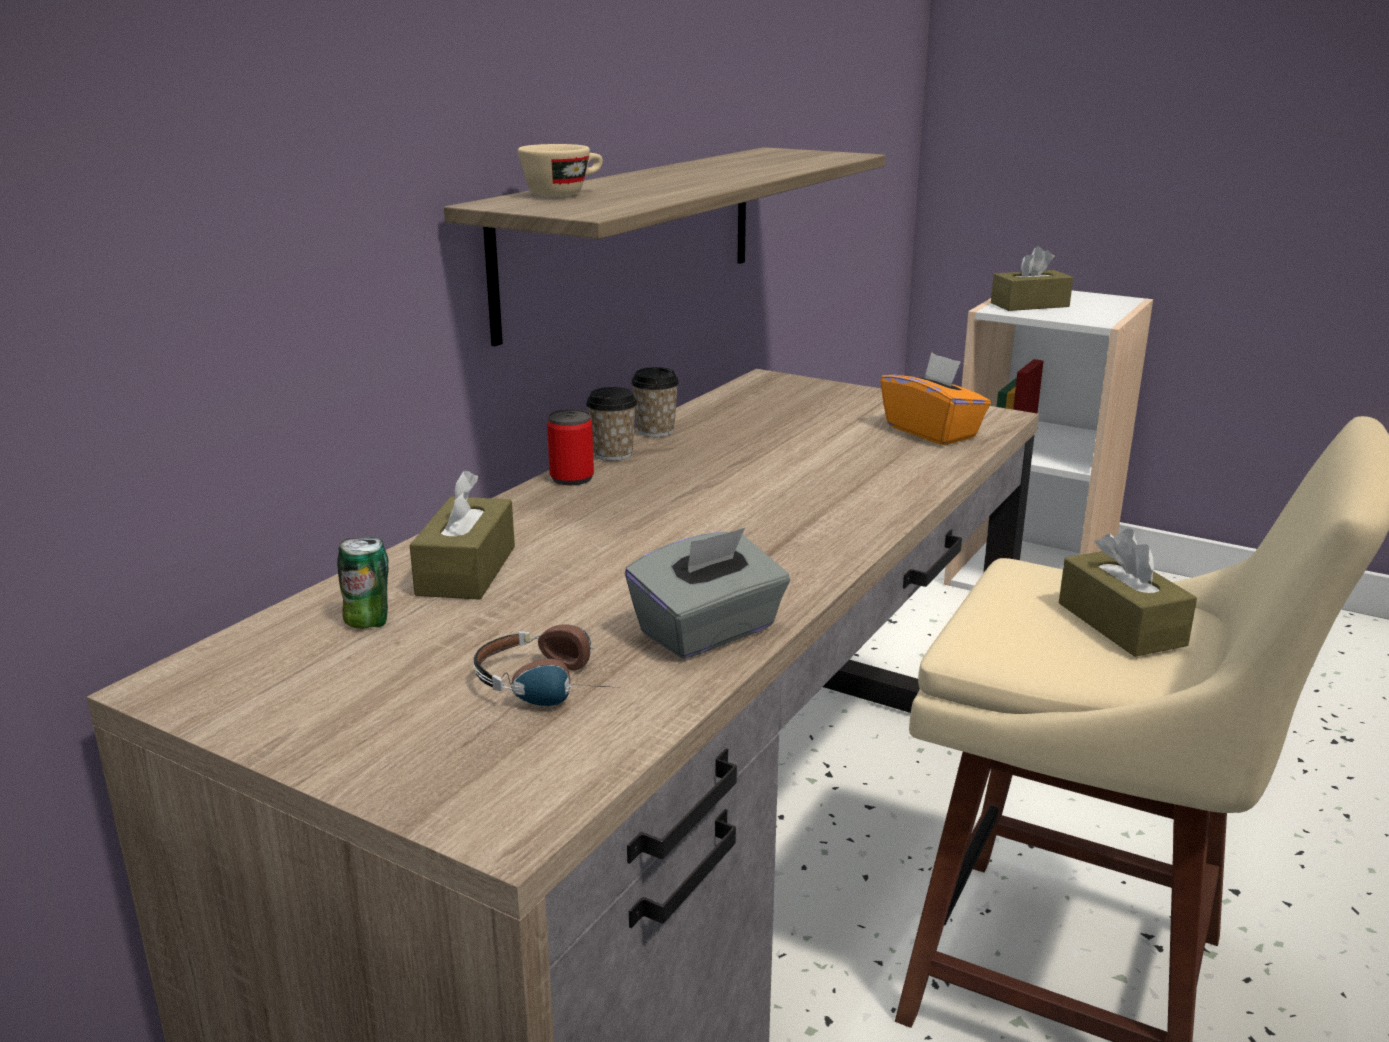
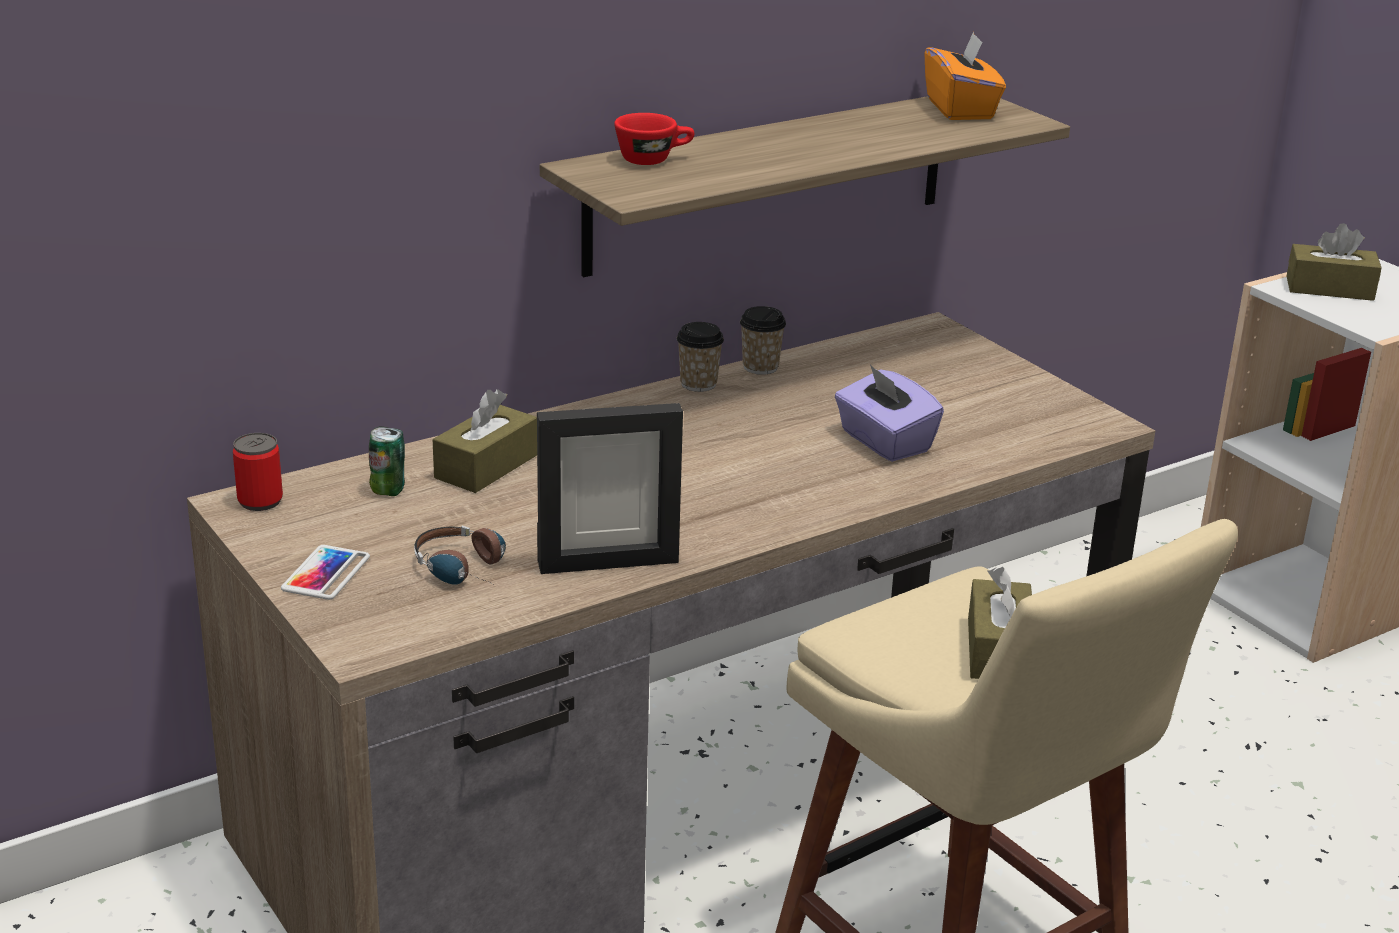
camera: 25 degrees right, 5 degrees up
(369, 739) = (326, 573): none -> phone
(564, 193) = (654, 159): beige cup -> red cup
(572, 478) = (641, 401): can -> can (260, 501)
(709, 632) = (608, 562): grey tissue box -> picture frame
(841, 465) = (884, 442): none -> purple tissue box
(932, 432) = (1016, 427): orange tissue box -> orange tissue box (961, 109)

